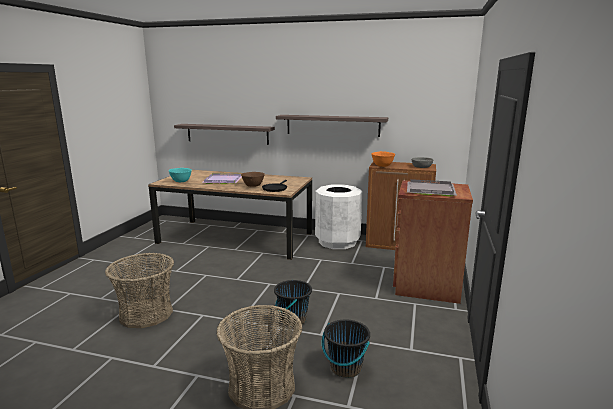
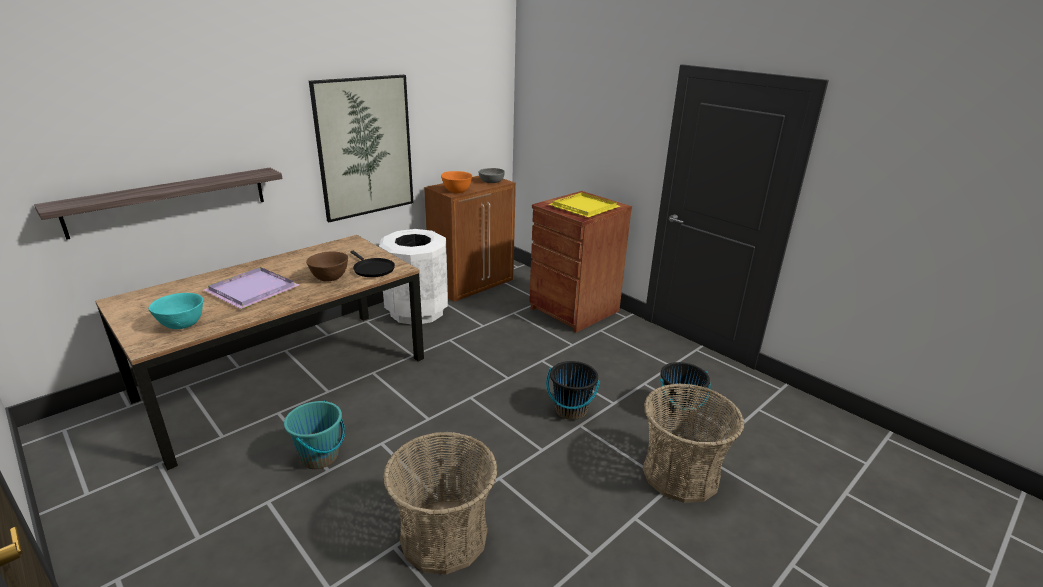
camera: 60 degrees left, 10 degrees up
(184, 265) = (320, 456): none -> turquoise bucket
(332, 125) = (365, 147): shelf -> picture
(431, 190) = (585, 207): grey tray -> yellow tray

